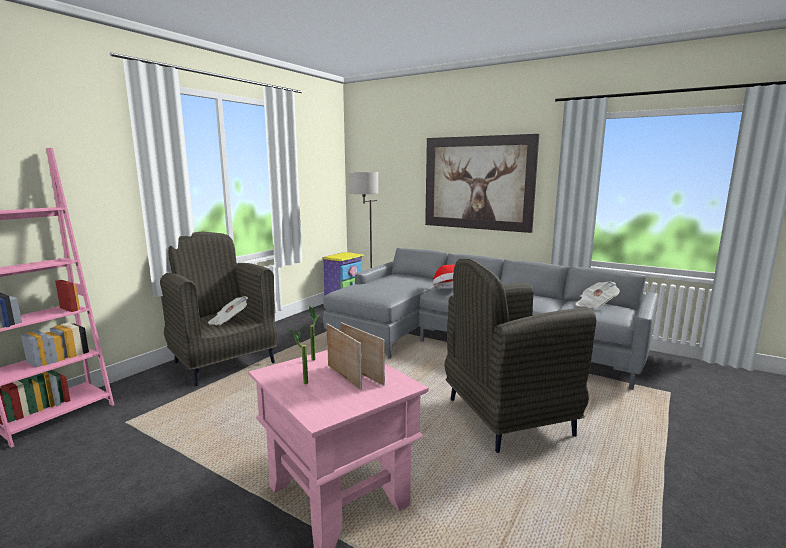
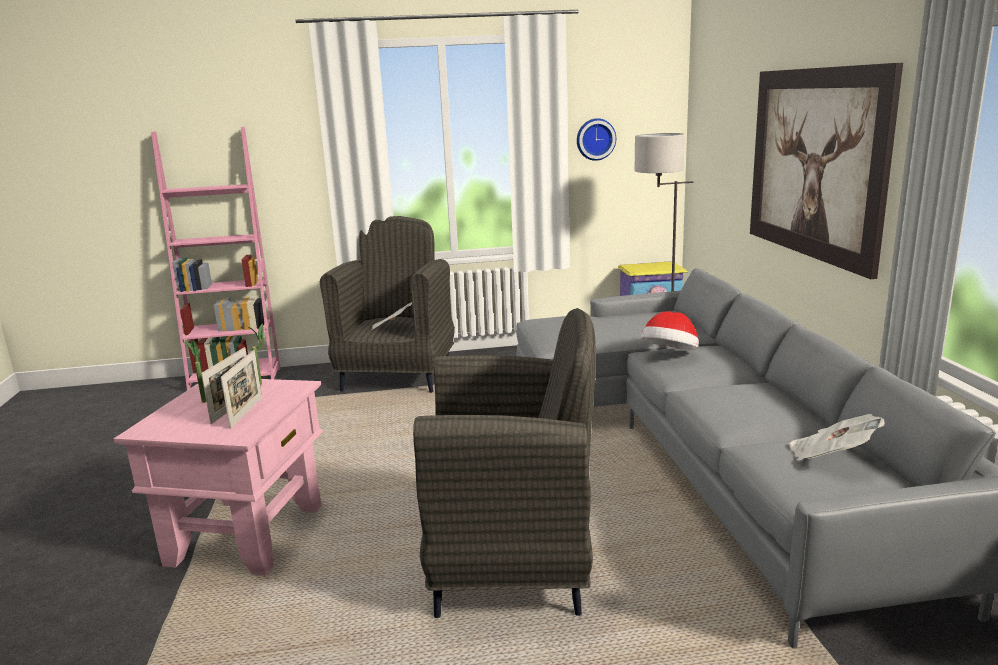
camera: 50 degrees right, 5 degrees up
(307, 176) = (595, 139): none -> wall clock
(506, 417) = (513, 564): grey armchair -> grey armchair turned 150 degrees clockwise

